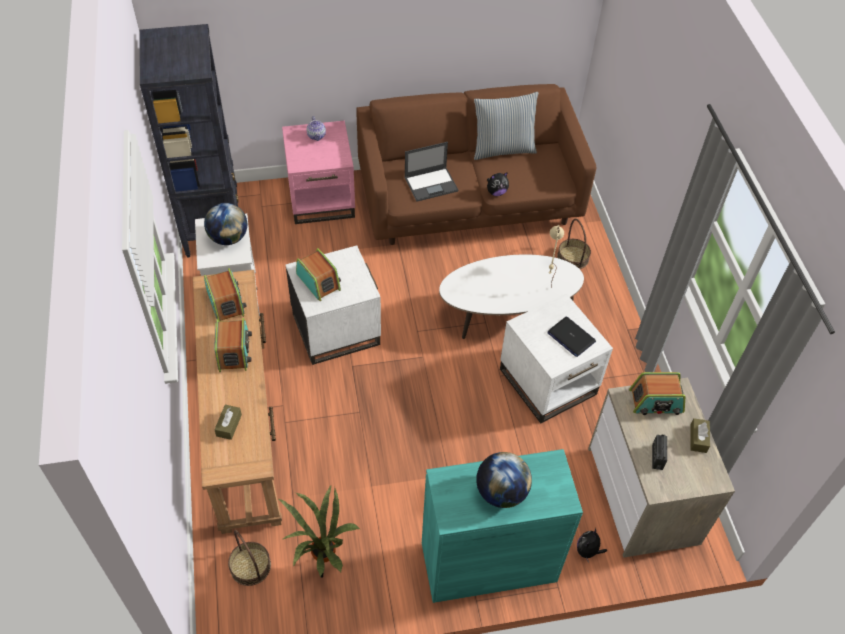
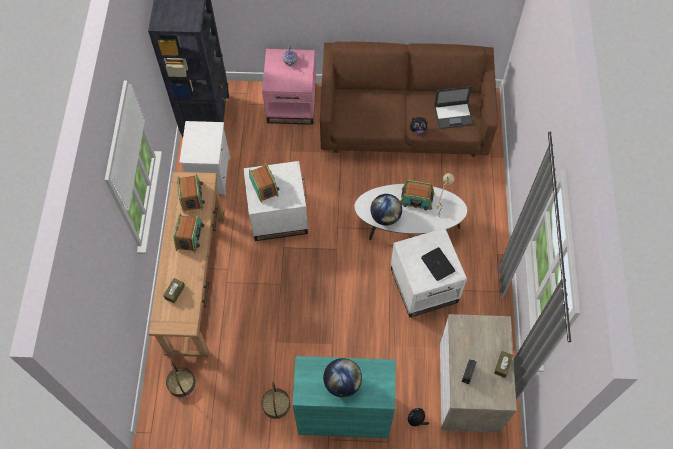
camera: 15 degrees right, 10 degrees up
(228, 238) = (206, 140): globe -> globe (385, 216)
(324, 566) = (230, 394): potted plant -> none
(431, 184) = (369, 114): laptop -> laptop (454, 115)
(502, 149) = (433, 92): pillow -> none
(573, 257) = (472, 186): basket -> basket (276, 405)
(656, 402) = (480, 331): radio -> radio (416, 200)

